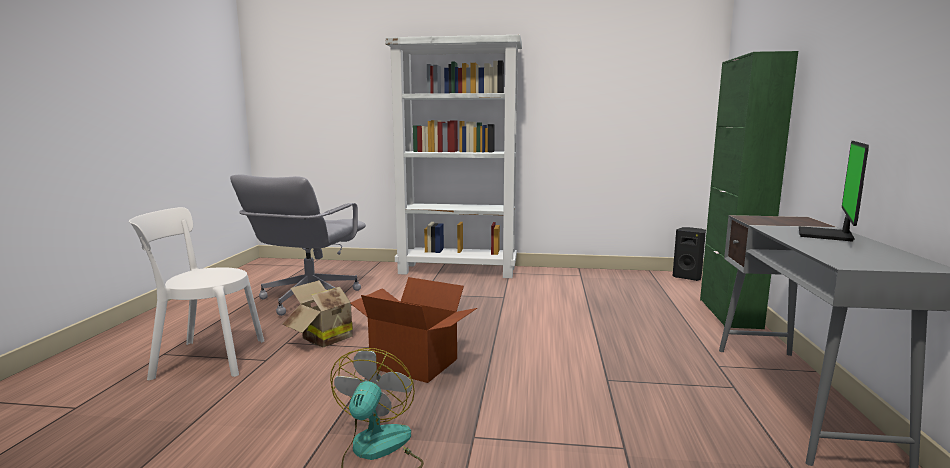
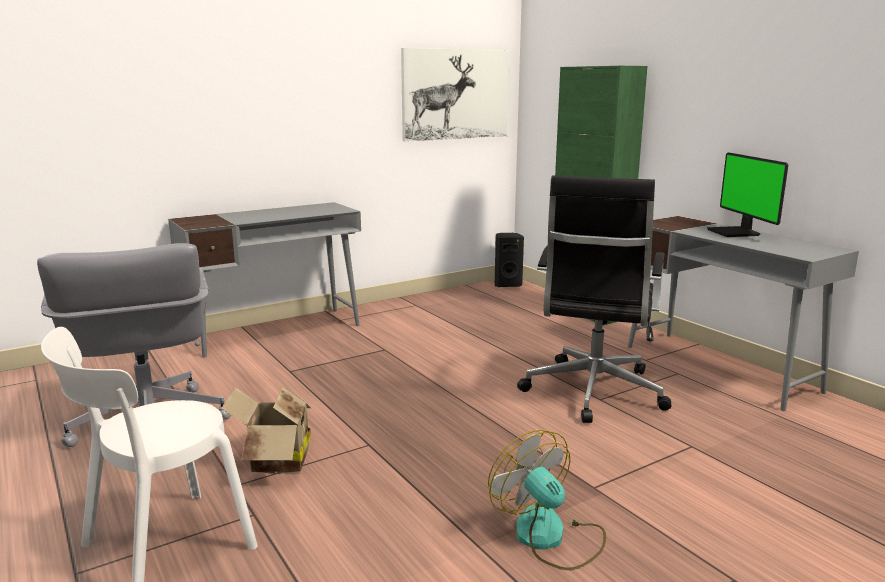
camera: 40 degrees left, 5 degrees up
(415, 363) = (428, 447): cardboard box -> none
(458, 270) = (276, 331): white bookcase -> grey desk
(610, 373) = (592, 392): none -> black office chair
(648, 96) = (456, 94): none -> picture

